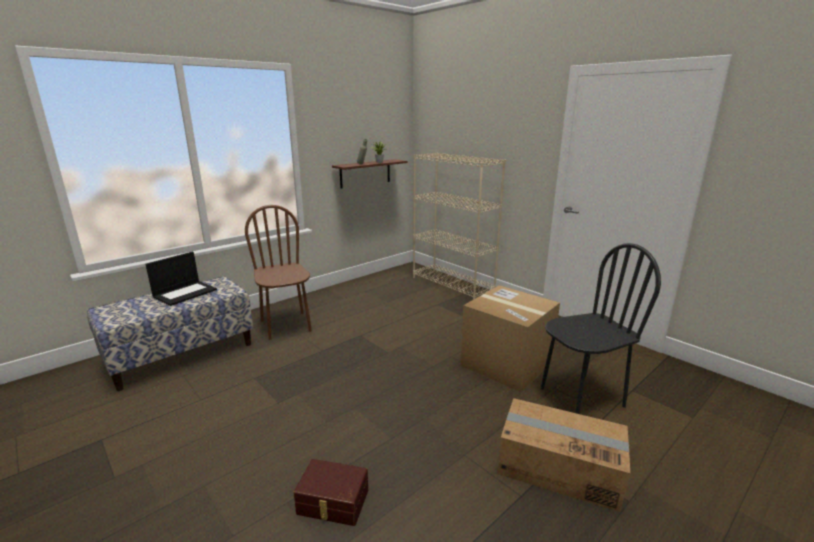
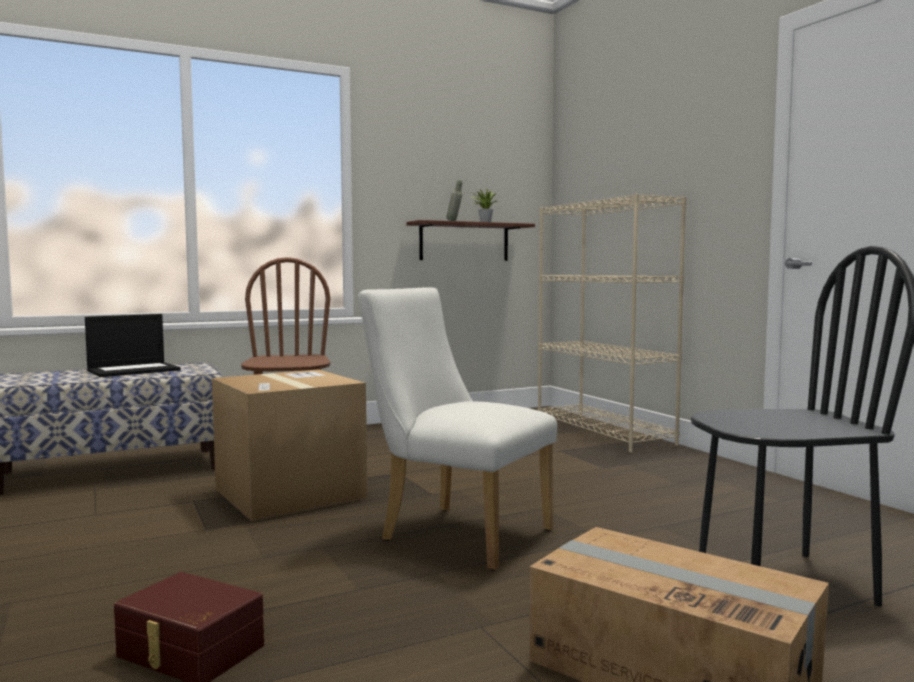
camera: 15 degrees right, 15 degrees down
(418, 384) = (456, 533): none -> white chair
(506, 364) = (645, 525): cardboard box -> cardboard box (289, 493)

